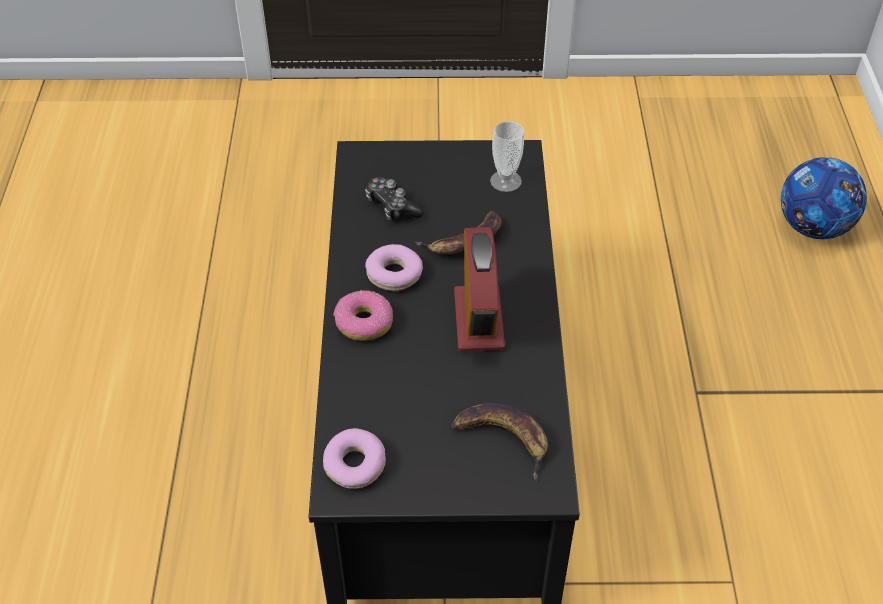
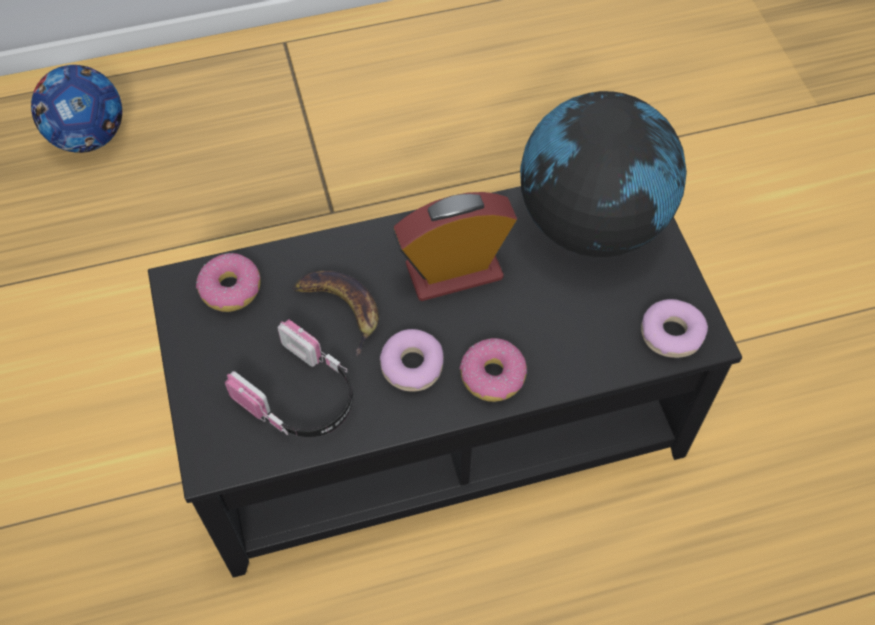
camera: 105 degrees left, 10 degrees up
(392, 206) = (300, 397): game controller -> headphones
(504, 438) = (591, 223): banana -> globe
(505, 181) = (231, 289): cup -> donut

